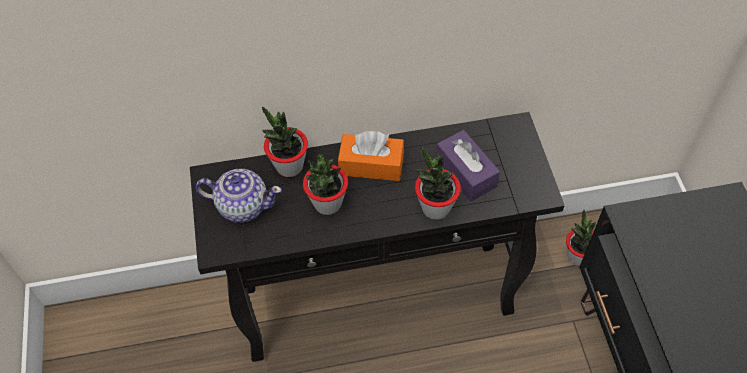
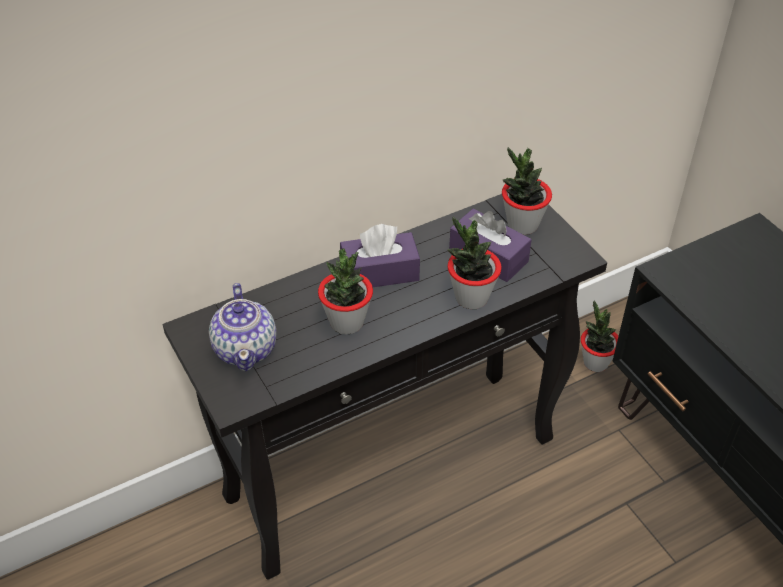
camera: 20 degrees left, 10 degrees down
(242, 205) = (246, 348): teapot -> teapot turned 90 degrees clockwise
(289, 166) = (284, 295): potted plant -> potted plant (522, 225)
(371, 165) = (379, 272): orange tissue box -> purple tissue box

